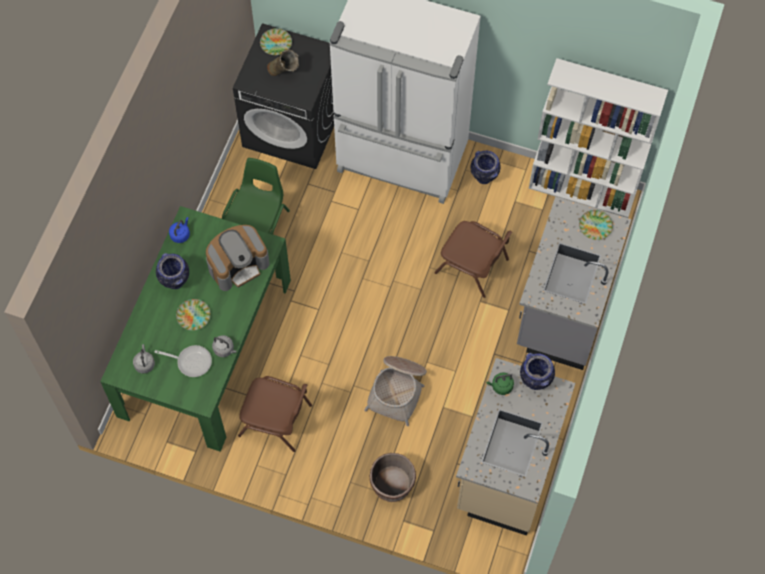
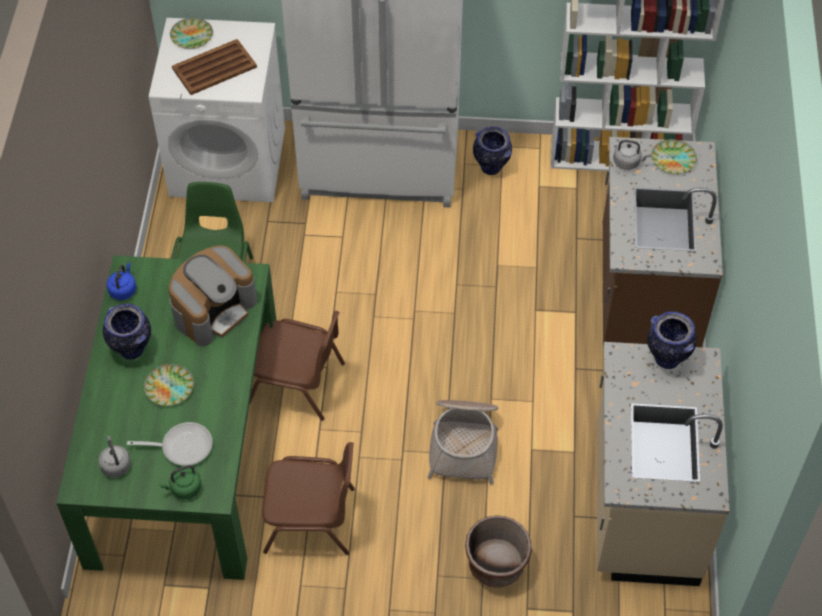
camera: 15 degrees left, 10 degrees down
(224, 349) = (225, 420): grey kettle -> grey kettle (628, 162)
(284, 74) = (213, 68): beige vase -> brown tray
(293, 128) = (229, 161): black washing machine -> white washing machine
(473, 266) = (512, 271): brown chair -> brown chair (298, 383)
(501, 386) = (624, 375): green kettle -> green kettle (184, 489)
(563, 308) = (644, 295): grey counter -> brown counter

